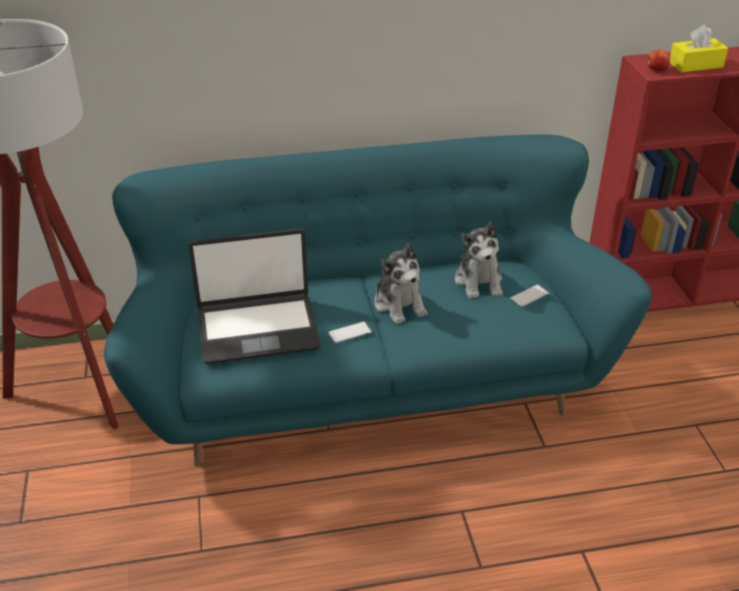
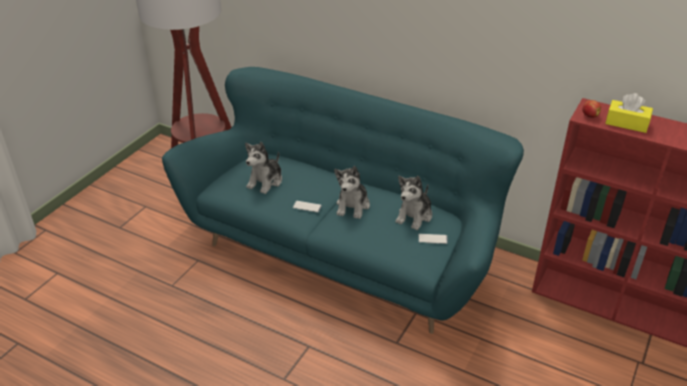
camera: 40 degrees right, 0 degrees up
(257, 329) = (265, 181): laptop -> plush toy

